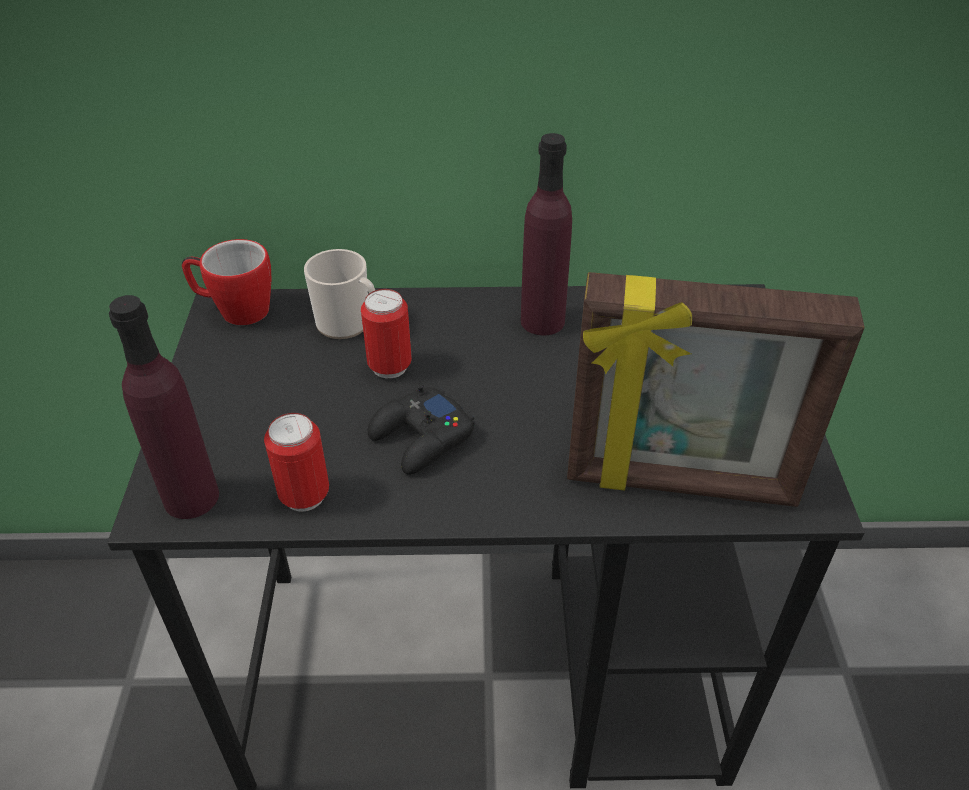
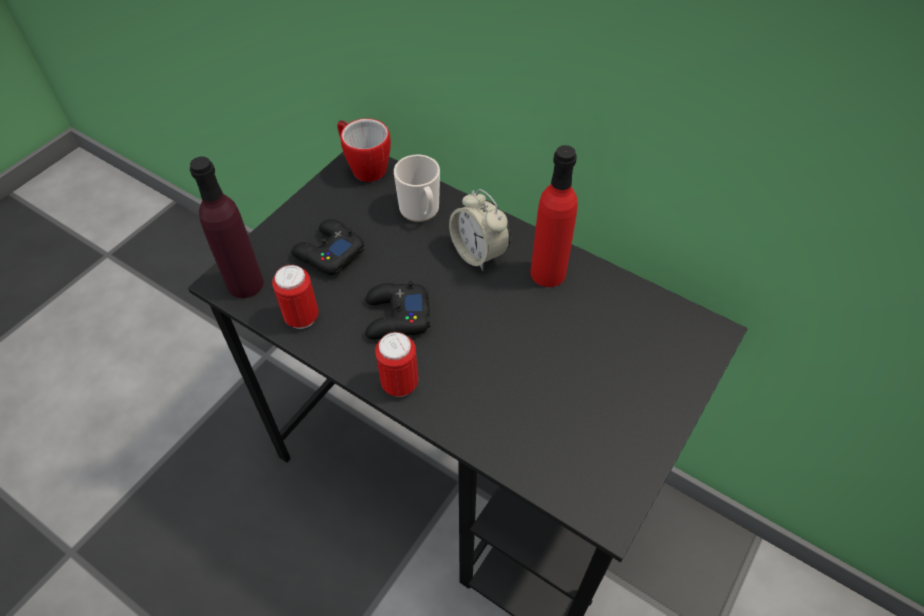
camera: 35 degrees right, 10 degrees up
(273, 414) = (328, 253): none -> black game controller
(389, 367) = (420, 255): can -> can (400, 384)
(452, 335) = (478, 253): none -> alarm clock
(542, 321) = (548, 273): purple bottle -> red bottle
(680, 484) = (527, 445): picture frame -> none

